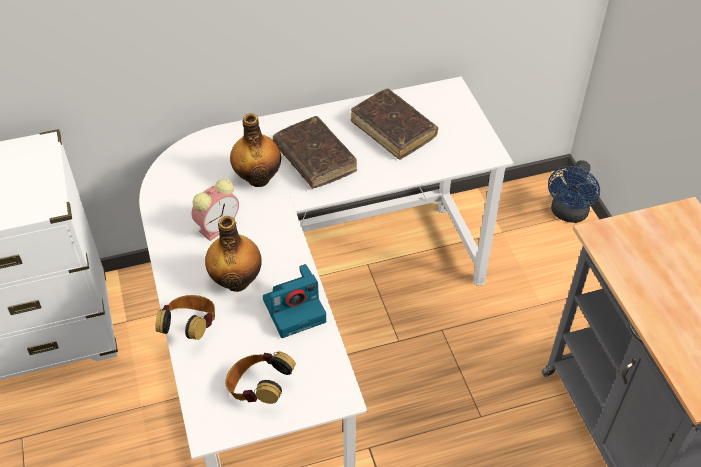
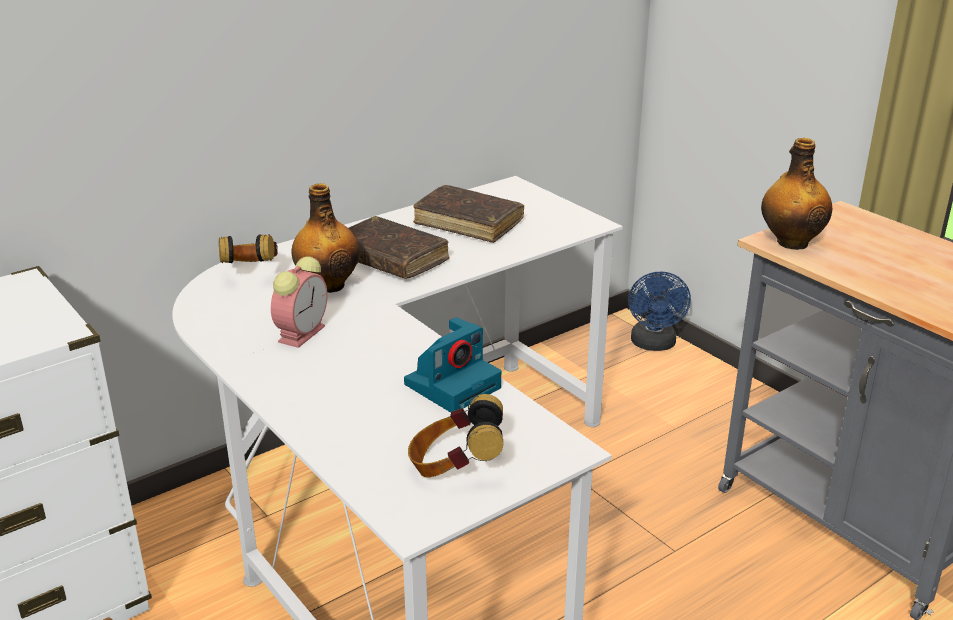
camera: 20 degrees left, 20 degrees down
(190, 328) = (321, 430): headphones -> headphones (251, 273)
(237, 280) = (358, 375): bottle -> bottle (791, 242)

